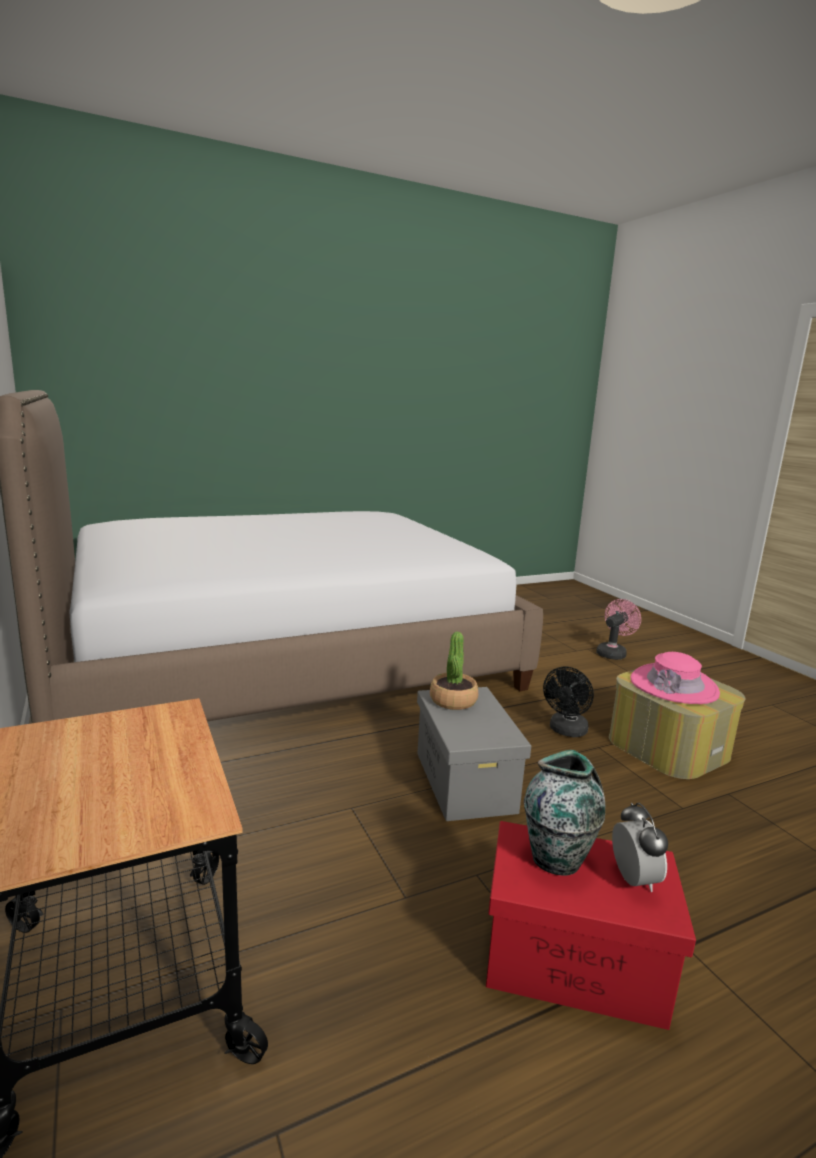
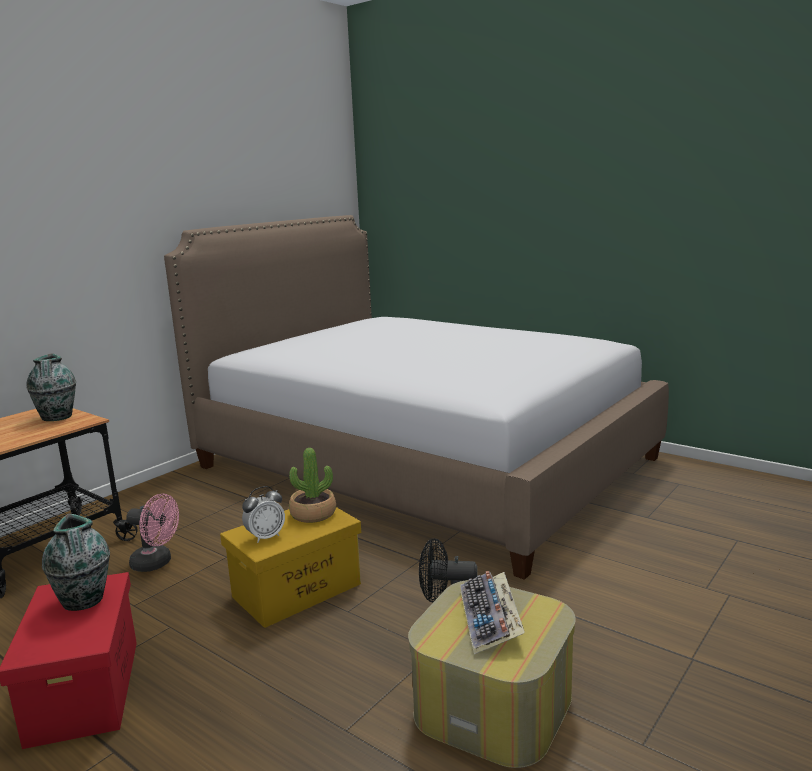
camera: 65 degrees right, 0 degrees up
(107, 733) = (57, 417): none -> vase
(463, 780) = (297, 589): grey storage box -> yellow storage box
(613, 653) = (752, 617): pink fan -> pink fan (157, 563)
(633, 879) = (64, 636): alarm clock -> alarm clock (265, 537)
(673, 686) = (491, 620): pink hat -> keyboard

